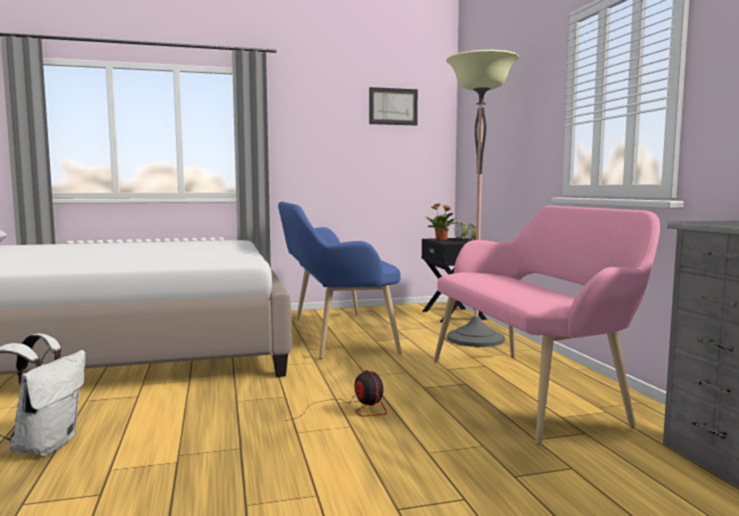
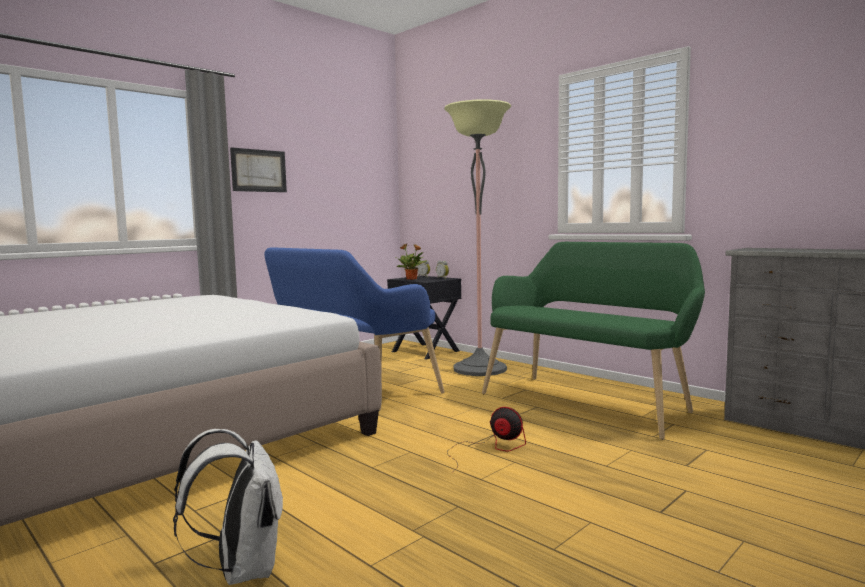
camera: 30 degrees left, 0 degrees up
(393, 106) = (345, 145): picture -> picture (258, 170)
(530, 390) = (589, 401): pink bench -> green bench

